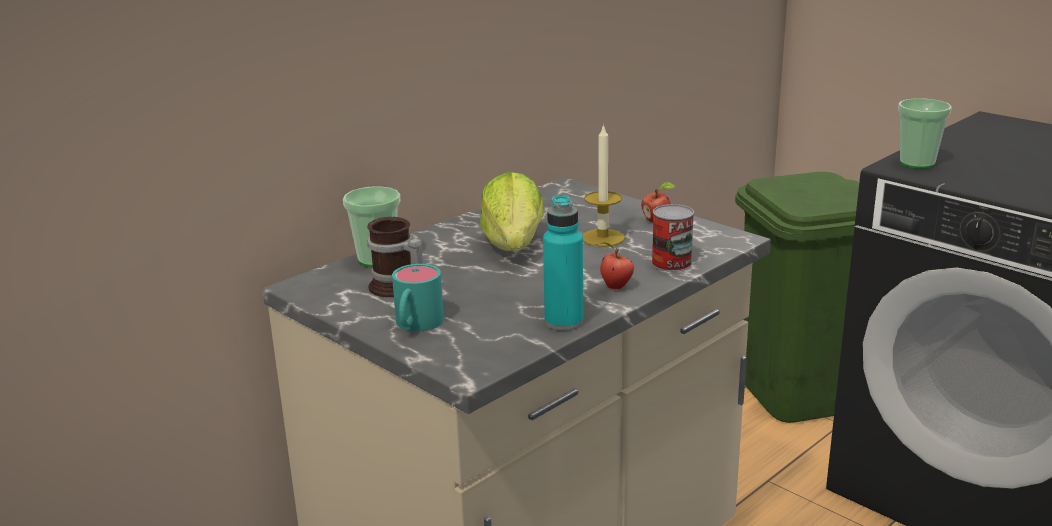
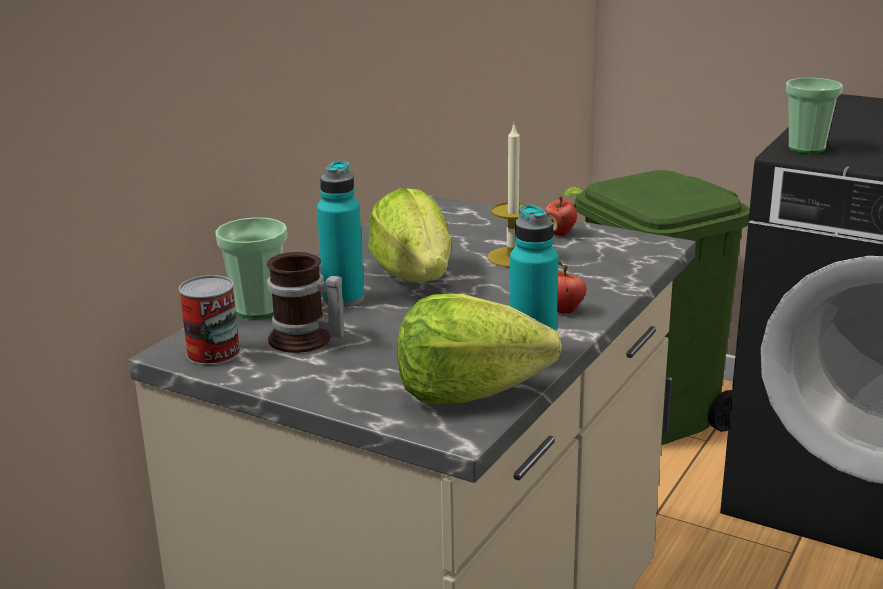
camera: 15 degrees left, 0 degrees up
(415, 325) = (357, 382): turquoise mug -> none
(446, 258) = (343, 299): none -> turquoise bottle
(496, 343) = (469, 392): none -> lettuce
(671, 263) = (608, 278): can -> can (213, 353)

